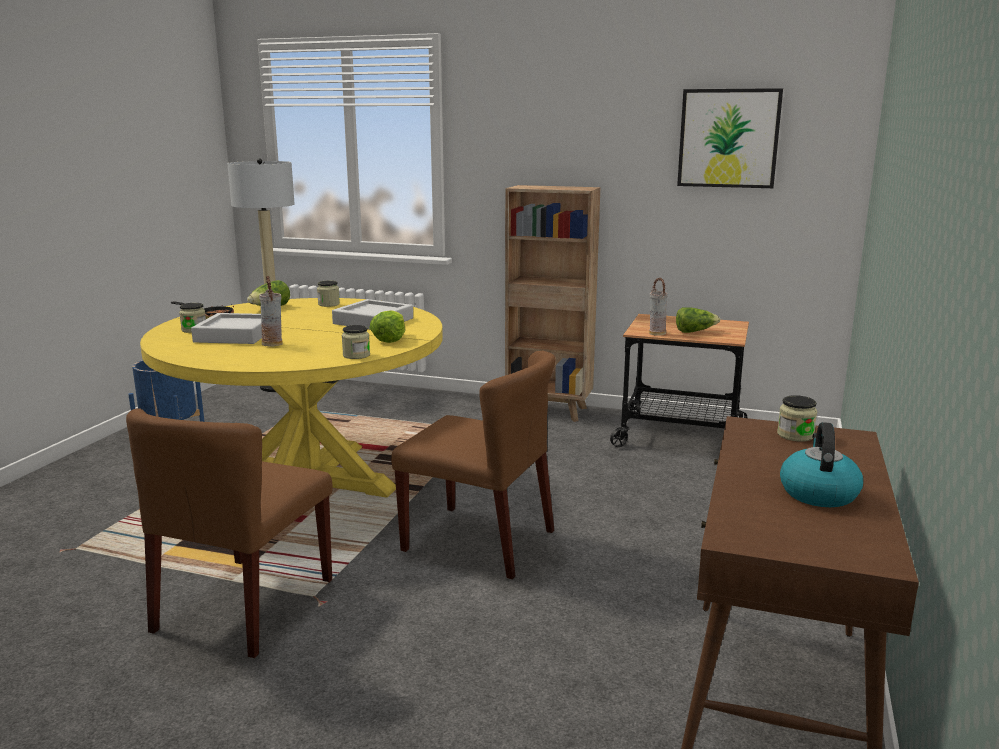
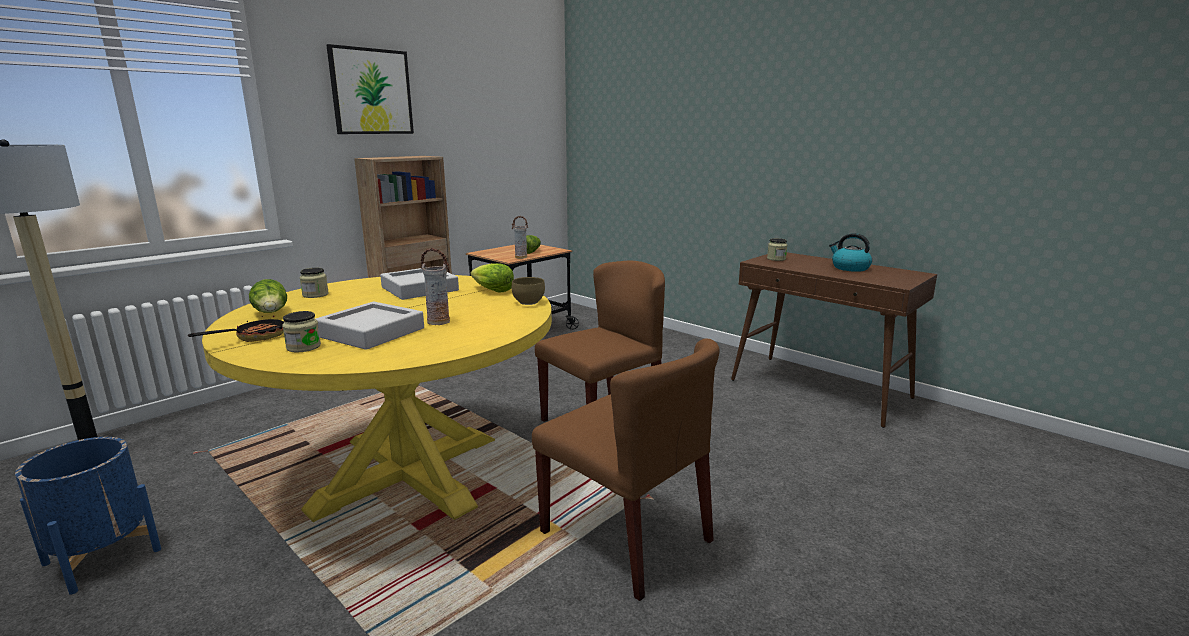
camera: 65 degrees left, 0 degrees up
(356, 355) = (527, 302): jar -> brown bowl
(728, 138) = (497, 115): picture -> picture (371, 92)

